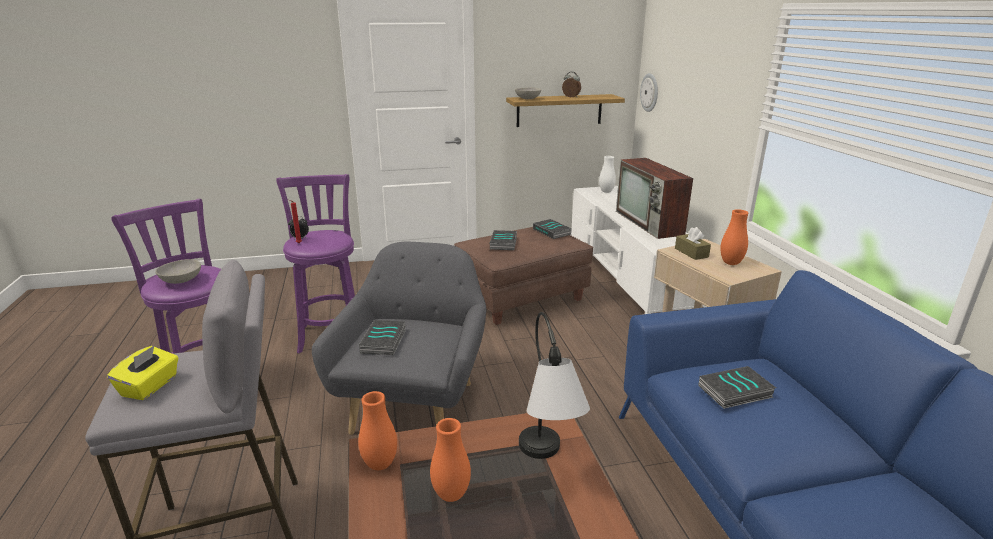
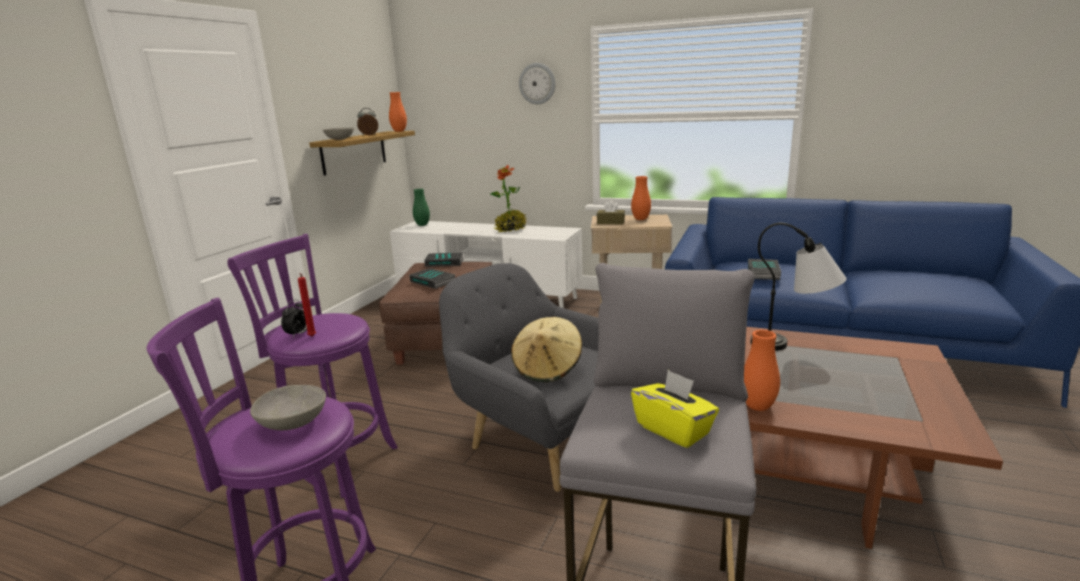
camera: 55 degrees left, 5 degrees down
(384, 341) = (547, 369): book -> beige hat
(451, 495) = (814, 385): orange vase -> orange vase (399, 131)
(606, 191) = (422, 225): white vase -> green vase
(650, 92) = (426, 124): wall clock -> wall clock (537, 83)
(650, 223) = (510, 229): television -> potted plant

